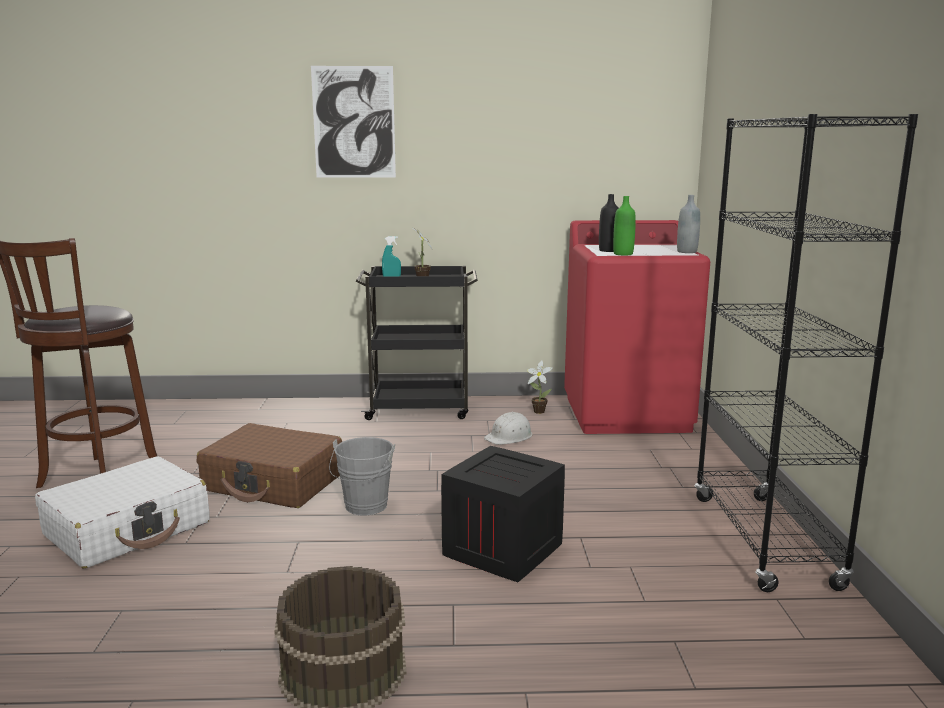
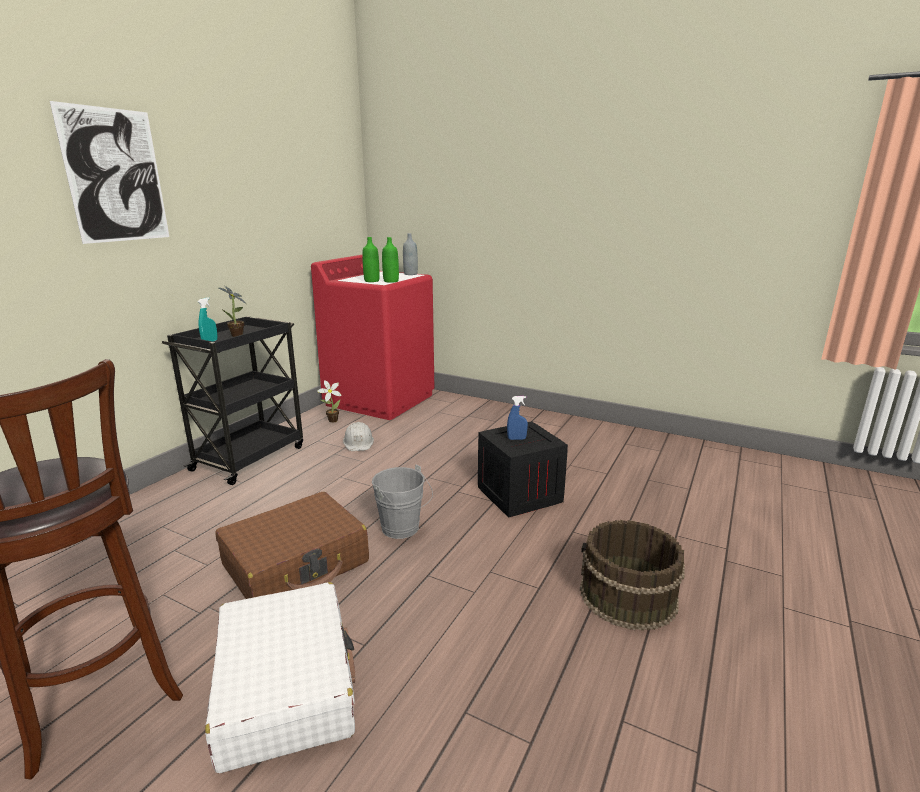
camera: 60 degrees left, 5 degrees up
(499, 467) = (516, 439): none -> blue spray bottle
(608, 250) = (371, 281): black bottle -> green bottle
(764, 541) = (571, 426): black bookcase -> none

